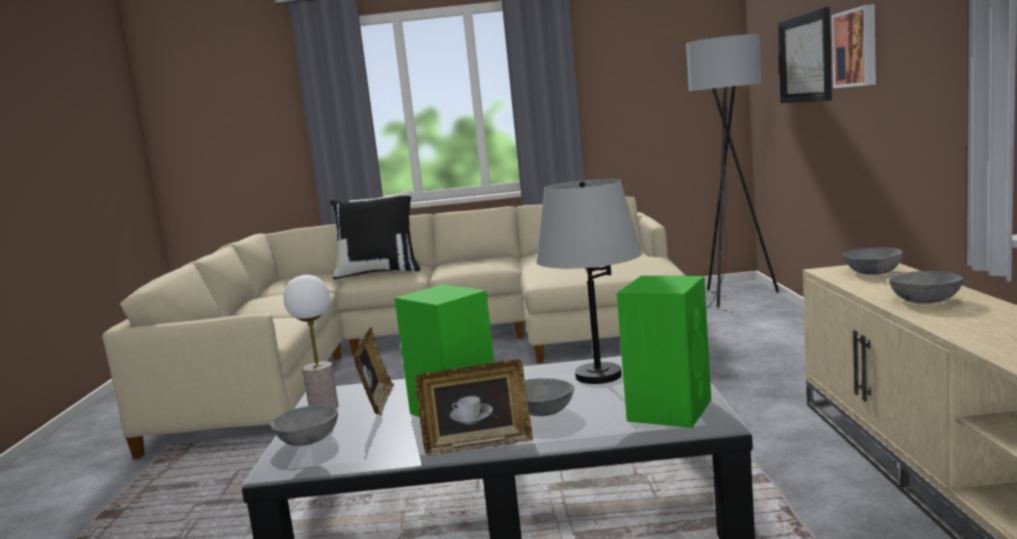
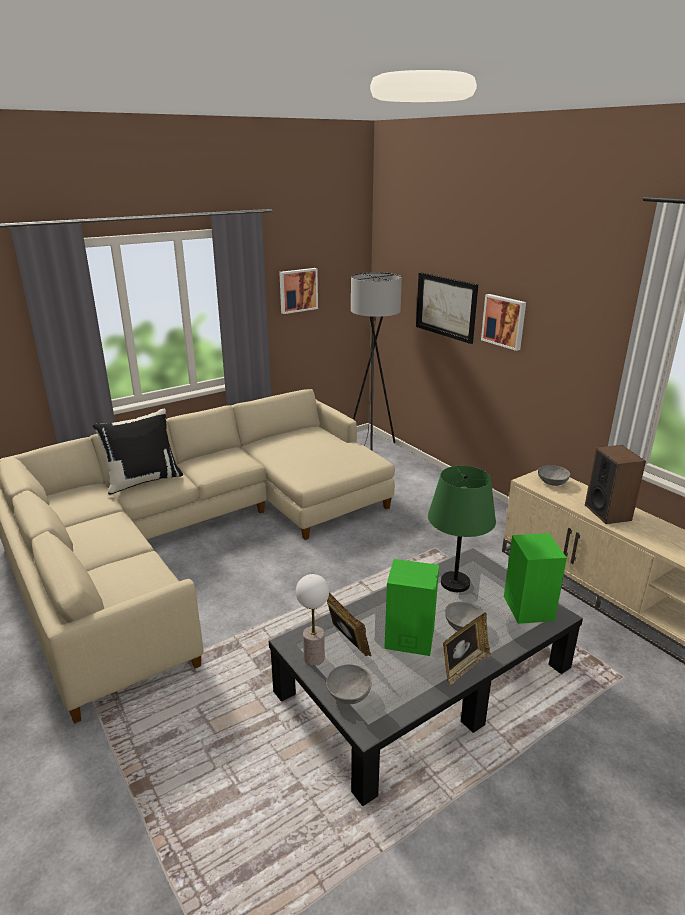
camera: 35 degrees left, 15 degrees up
(598, 376) = (455, 583): grey table lamp -> green table lamp
(628, 73) = (298, 290): none -> picture
(926, 301) = (608, 512): grey bowl -> speaker

